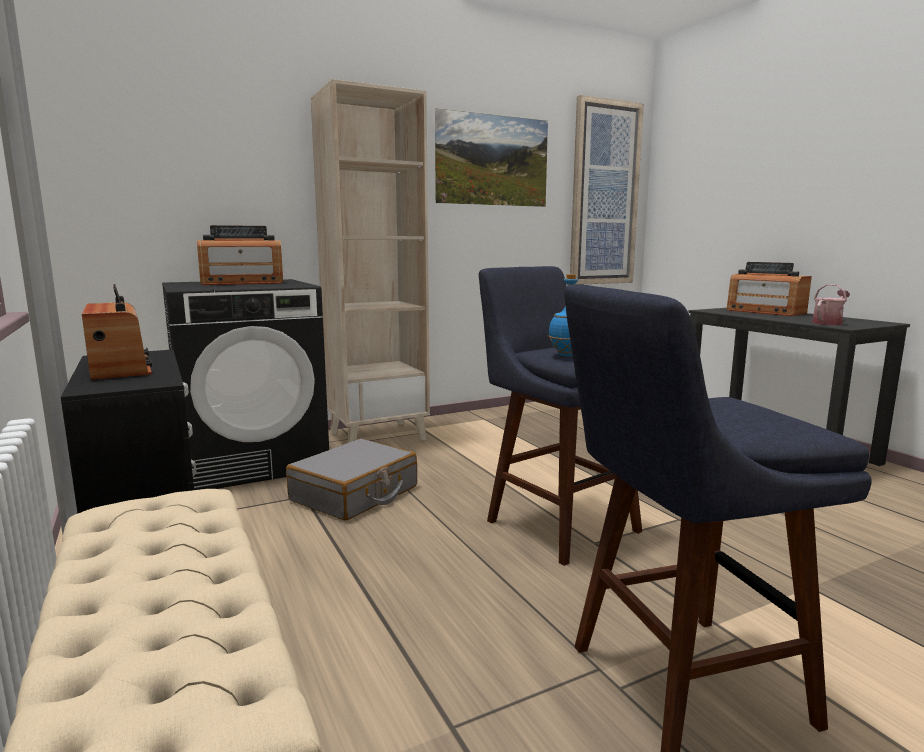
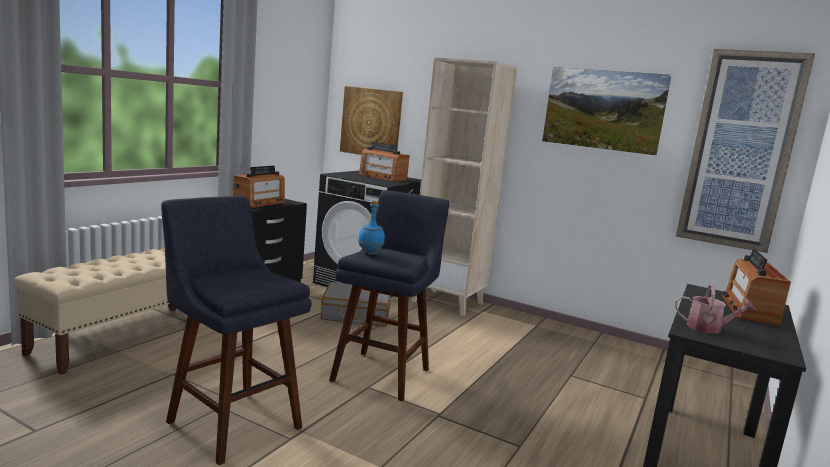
camera: 55 degrees right, 0 degrees up
(156, 198) = (371, 122): none -> picture

